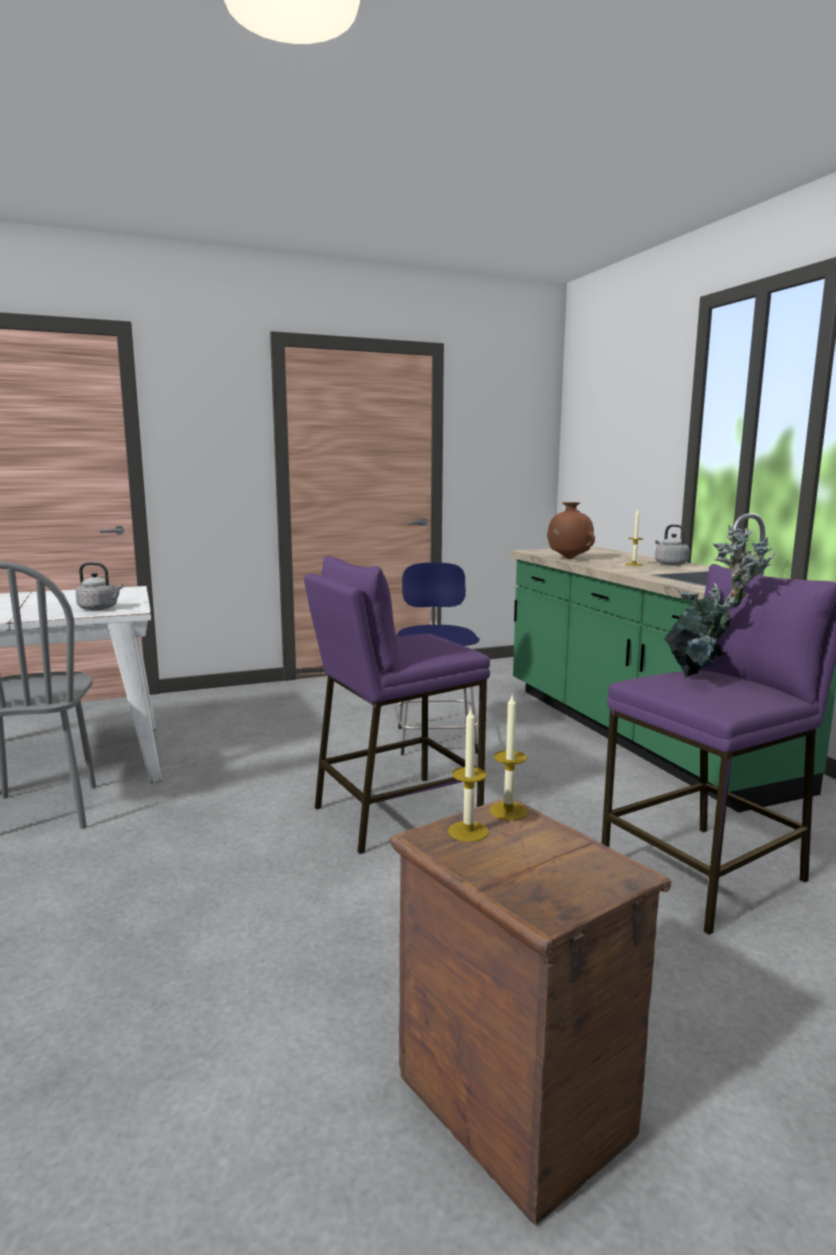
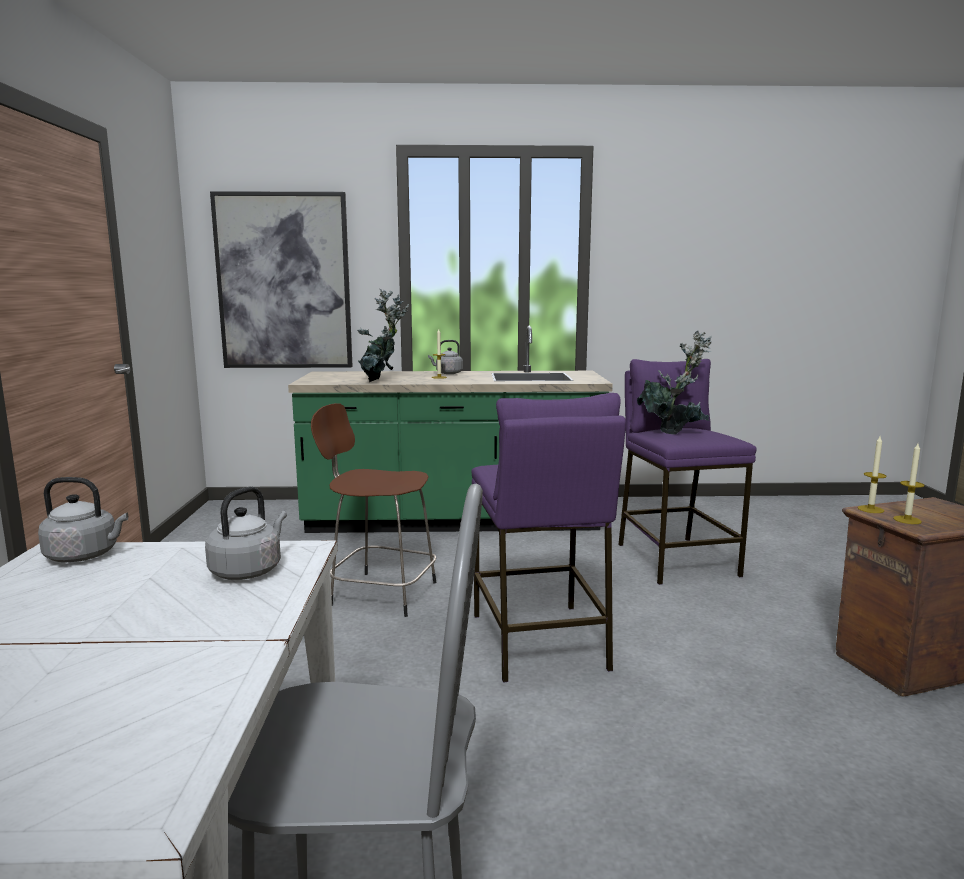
camera: 70 degrees left, 0 degrees up
(125, 591) = (85, 556): none -> grey kettle
(436, 738) = (380, 593): blue stool -> brown stool
(568, 559) = (380, 382): brown vase -> potted plant
(608, 457) = (284, 282): none -> picture

